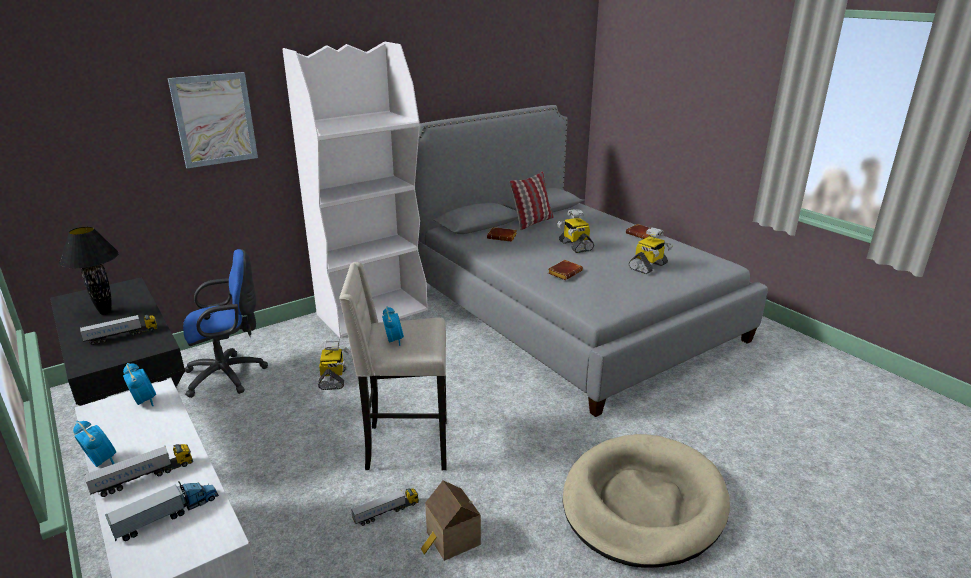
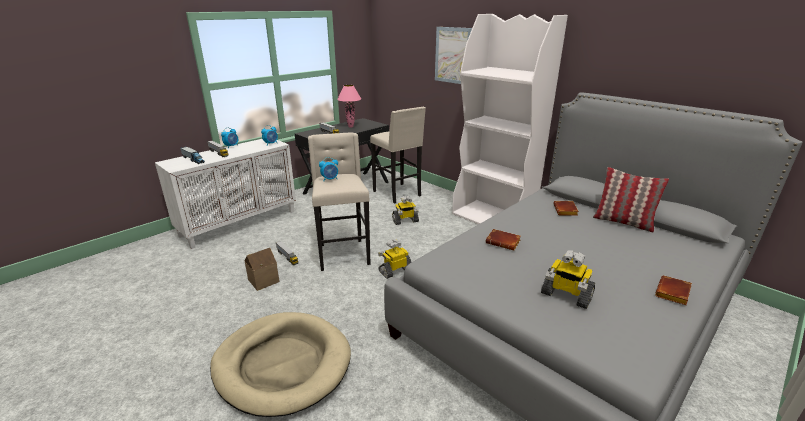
camera: 80 degrees right, 0 degrees up
(104, 312) = (350, 126): black table lamp -> pink table lamp
(229, 375) = (398, 194): blue office chair -> beige stool
(575, 246) = (580, 247): toy robot -> toy robot (395, 270)

